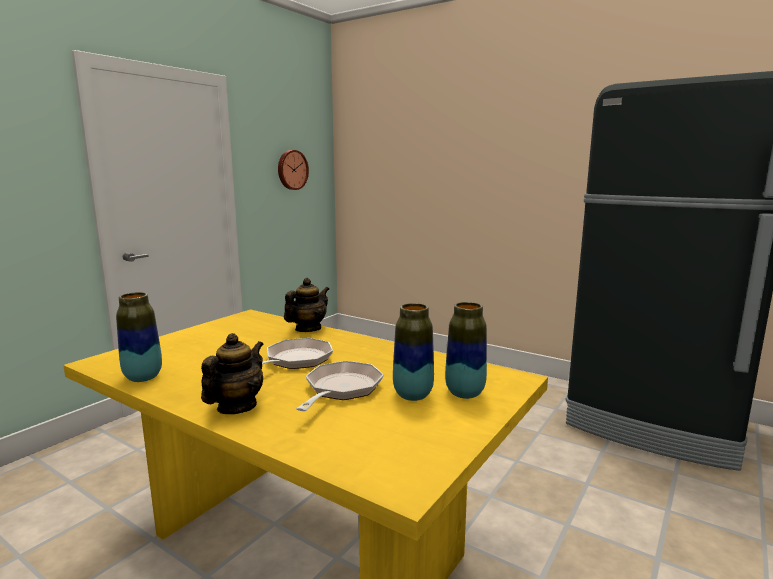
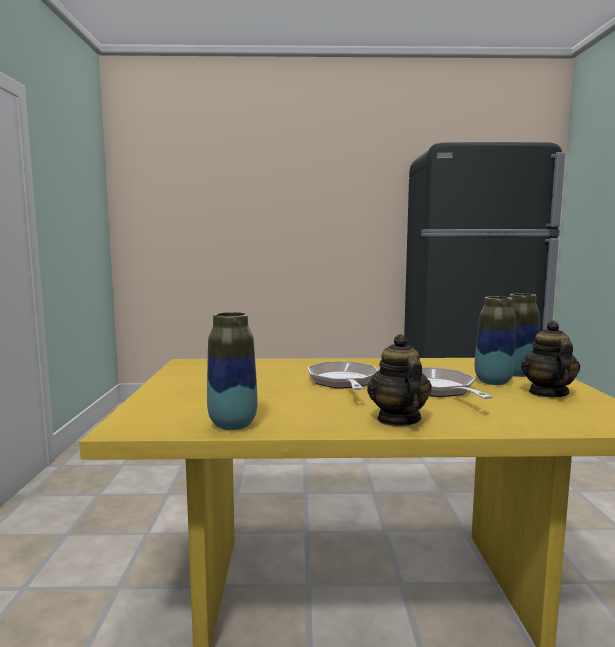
camera: 35 degrees left, 5 degrees down
(292, 170) = (80, 213): wall clock -> none
(308, 329) = (283, 362): teapot -> teapot (547, 393)

